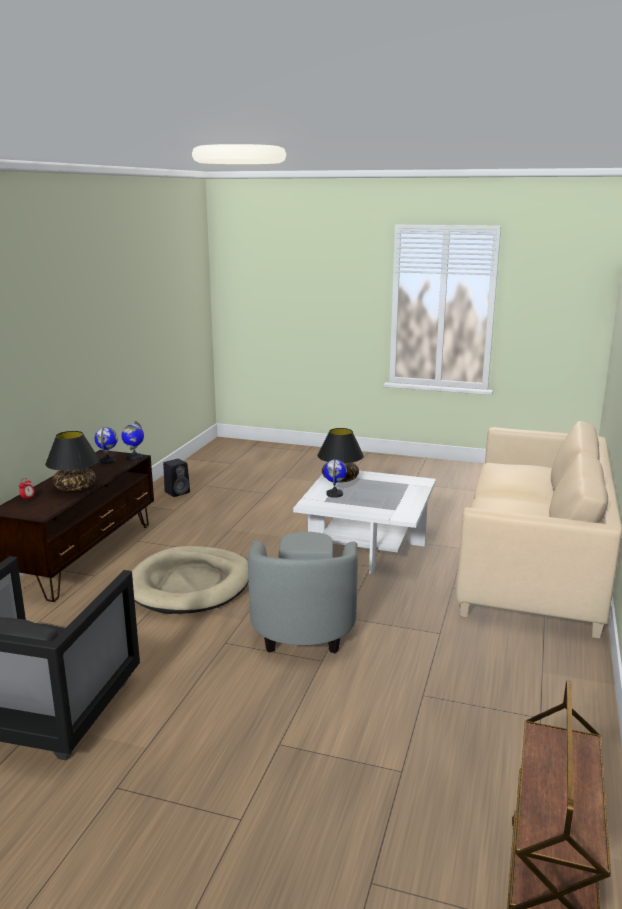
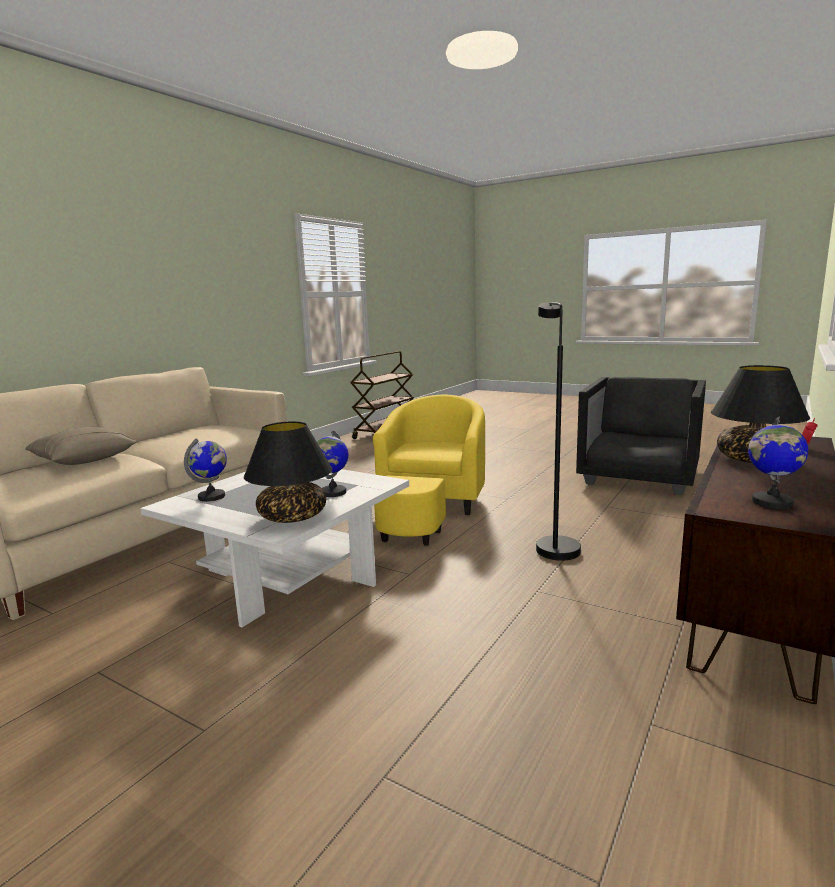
camera: 165 degrees left, 5 degrees down
(134, 458) = (716, 507): globe -> globe (212, 497)
(177, 492) = (688, 838): black speaker -> none
(190, 585) = (554, 545): beige dog bed -> black floor lamp
(303, 619) = (430, 508): grey armchair -> yellow armchair
(523, 479) = (83, 459): none -> beige pillow

